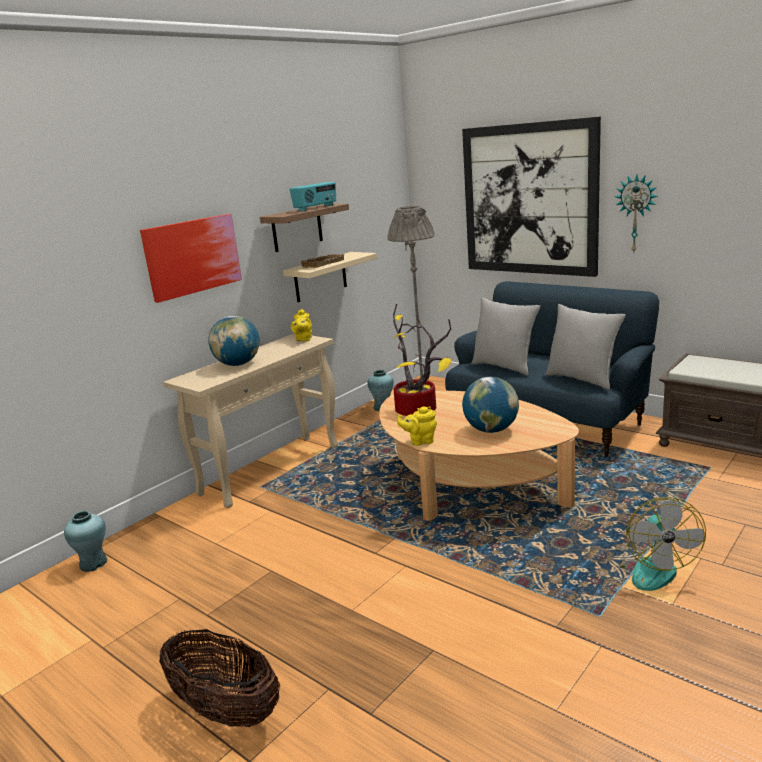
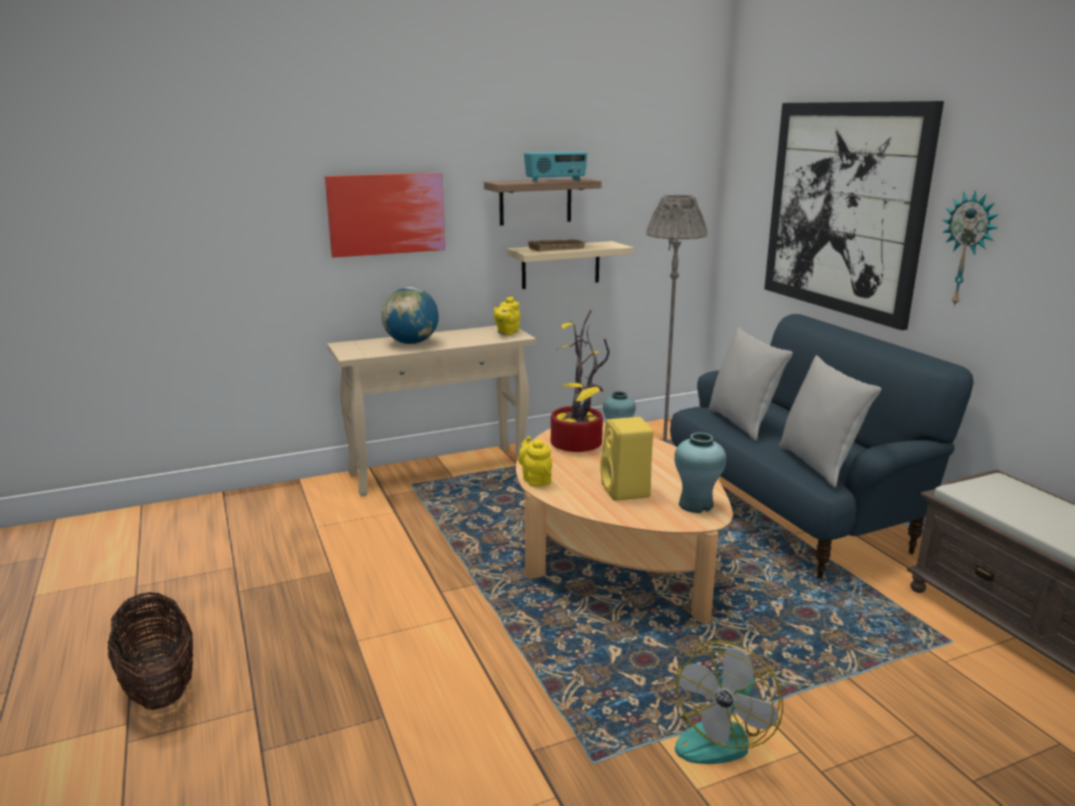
camera: 25 degrees right, 0 degrees up
(93, 563) = (207, 508): turquoise vase -> turquoise vase (696, 504)
(420, 441) = (535, 480): yellow teapot -> yellow teapot turned 45 degrees clockwise
(491, 430) = (626, 491): globe -> yellow speaker

